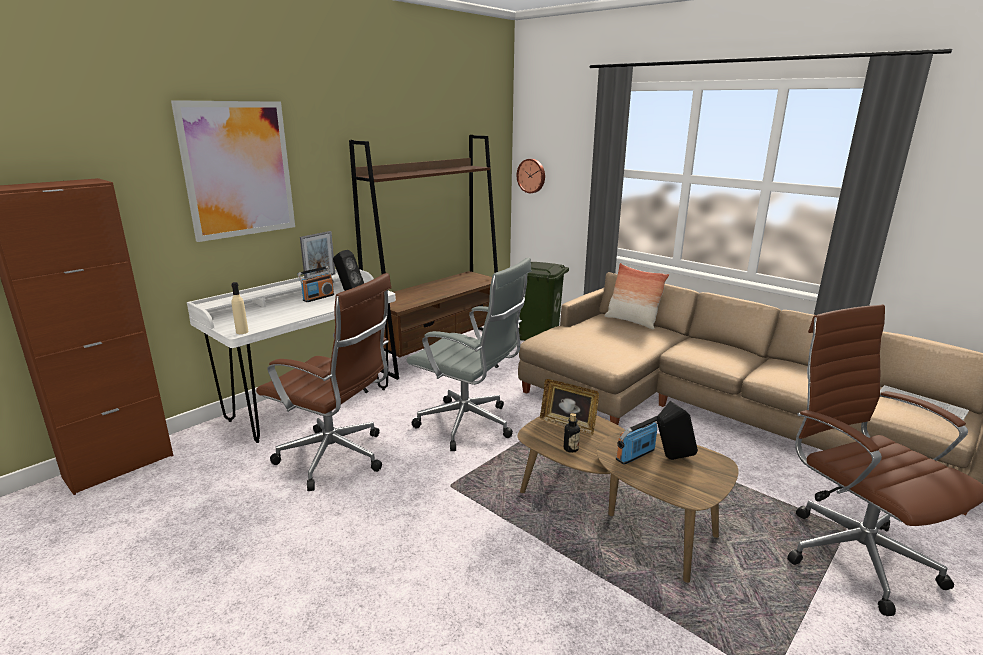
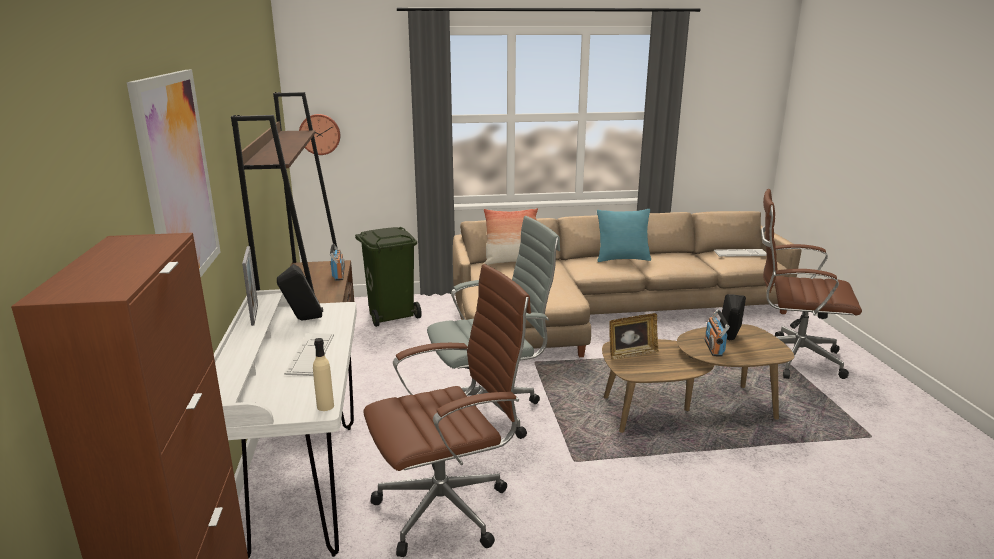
camera: 50 degrees left, 0 degrees up
(304, 308) = (310, 354): none -> keyboard
(318, 297) = (288, 338): radio -> radio (338, 275)
(571, 449) = (668, 367): bottle -> none
(745, 355) = (622, 259): none -> turquoise pillow

